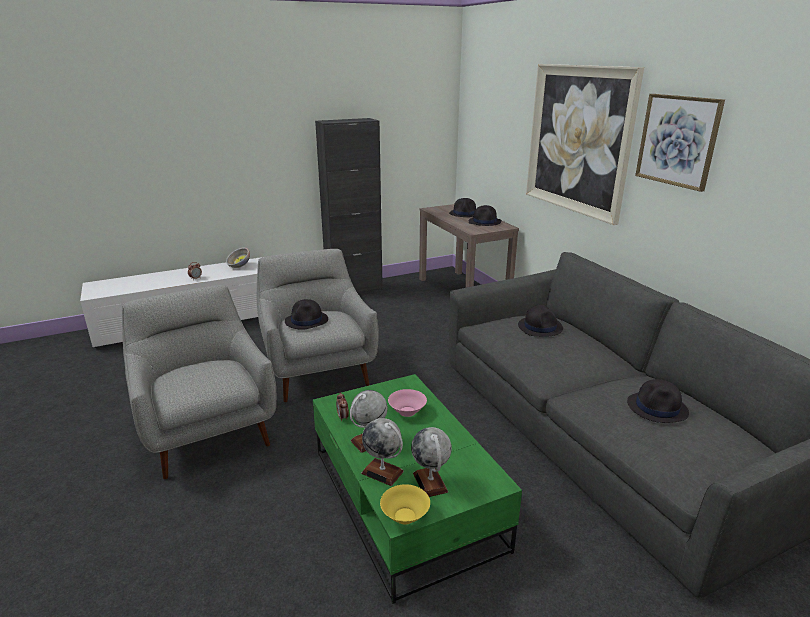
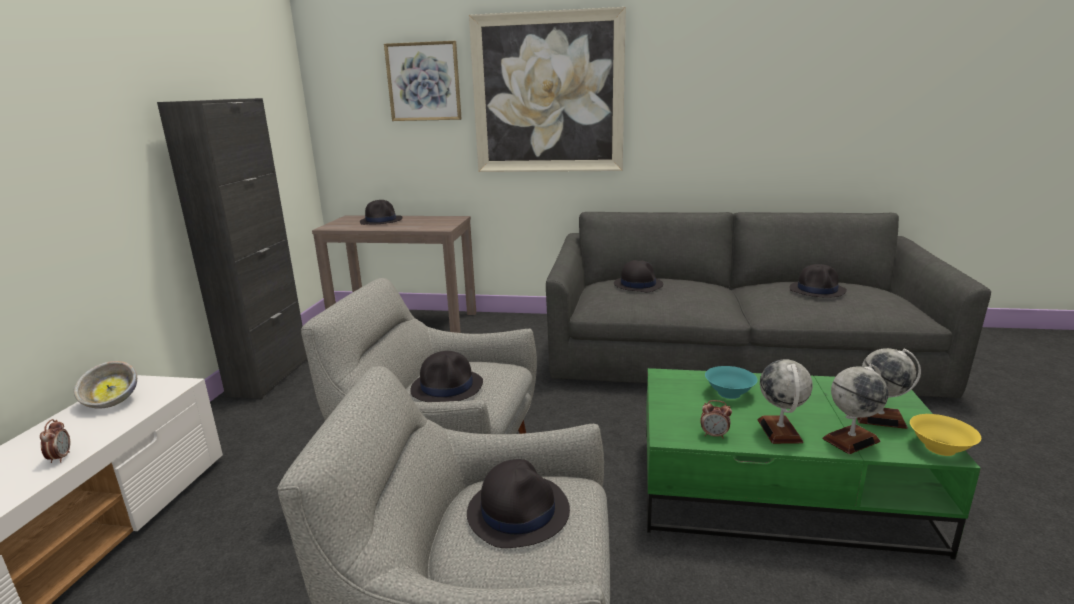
camera: 55 degrees left, 5 degrees down
(407, 411) = (728, 393): pink bowl -> turquoise bowl
(485, 222) = (425, 220): black hat -> black hat (518, 511)
(677, 141) = (679, 73): picture -> picture (423, 82)

